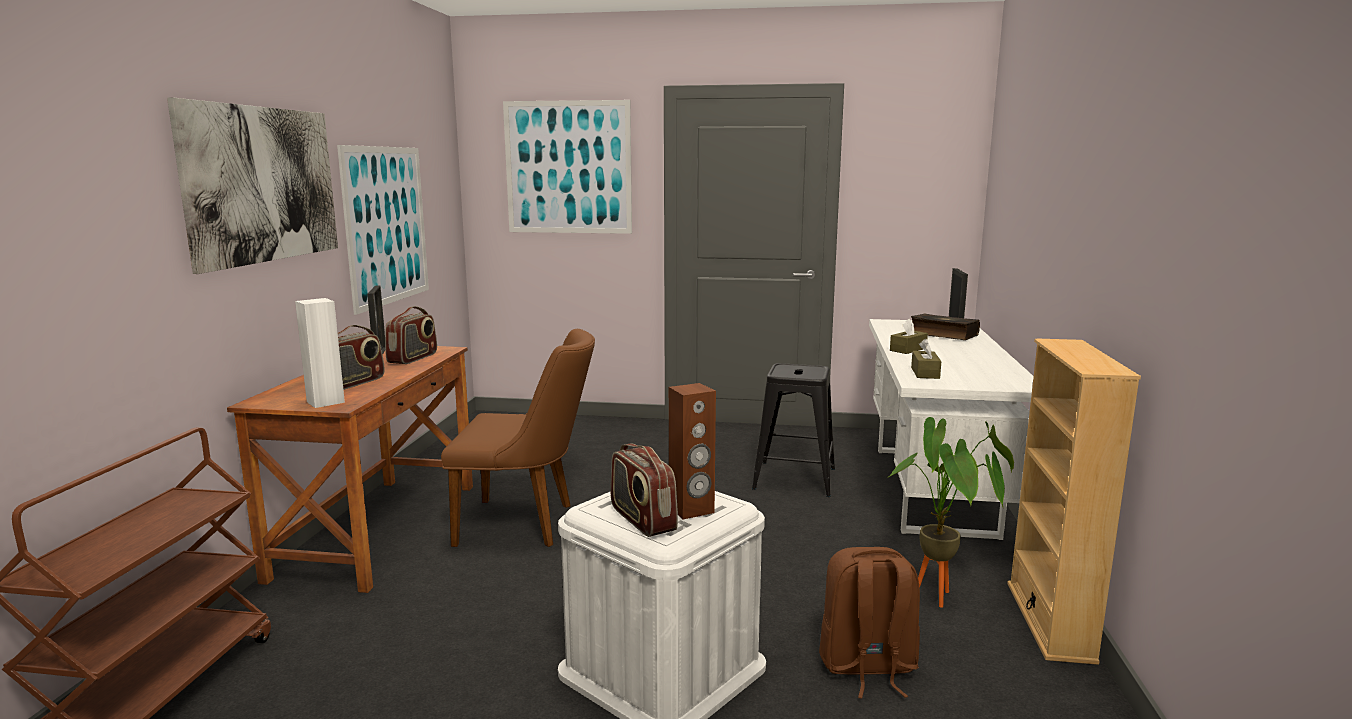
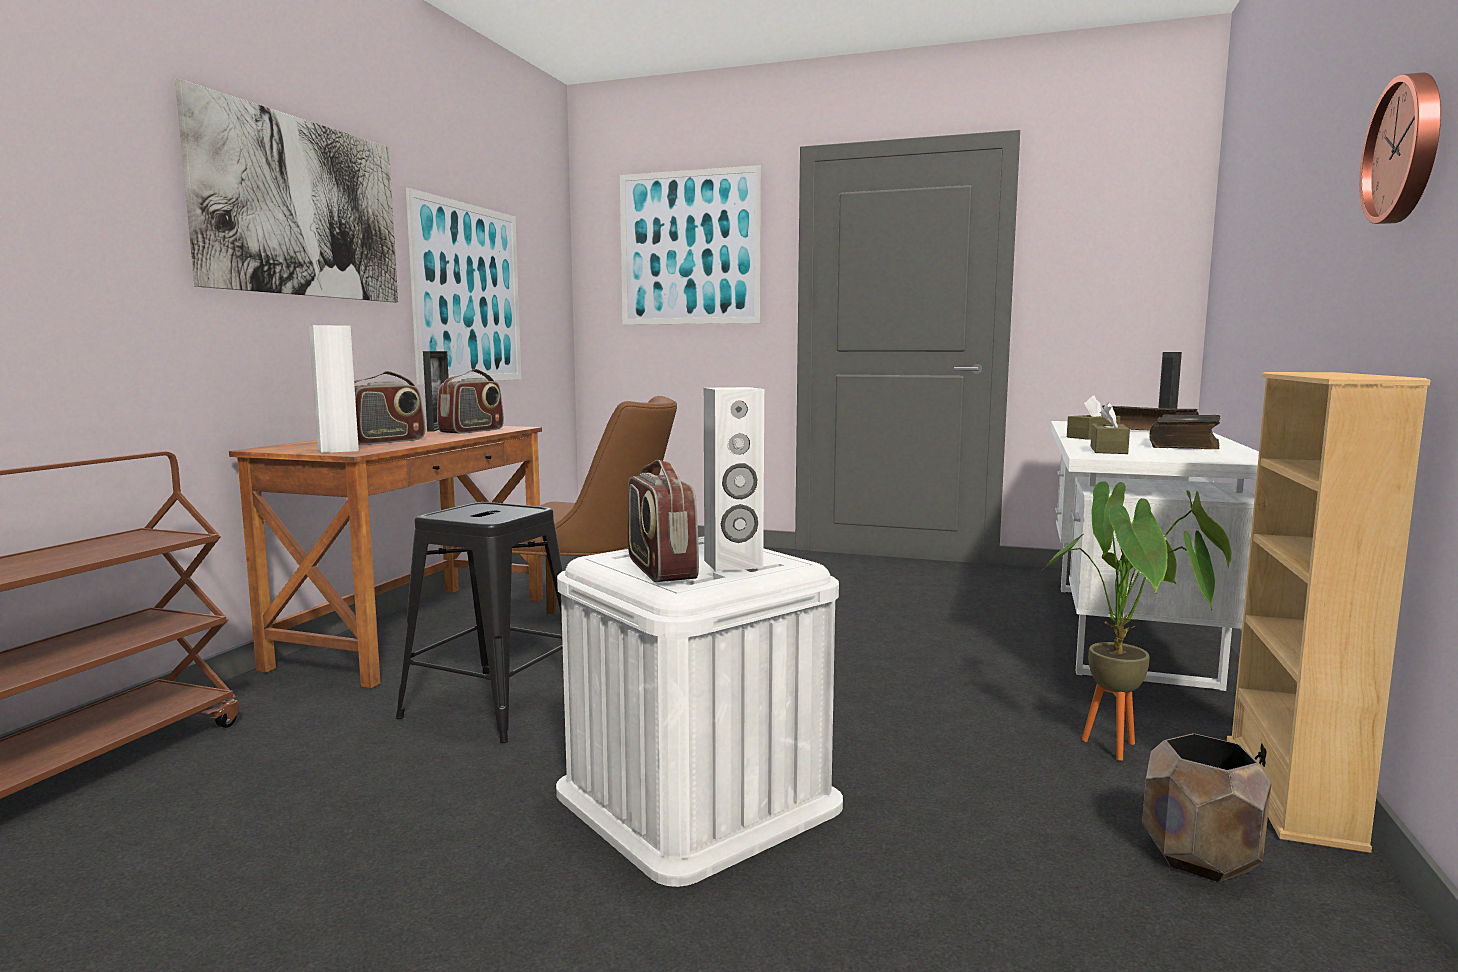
camera: 10 degrees right, 5 degrees down
(691, 510) = (733, 564): brown speaker -> white speaker
(795, 479) = (942, 611): black stool -> black stool (494, 705)
(867, 667) = (992, 822): brown backpack -> none
(976, 360) = (1186, 444): none -> book
(1000, 680) = (1201, 858): none -> brown planter
(1130, 207) = (1407, 149): none -> wall clock

